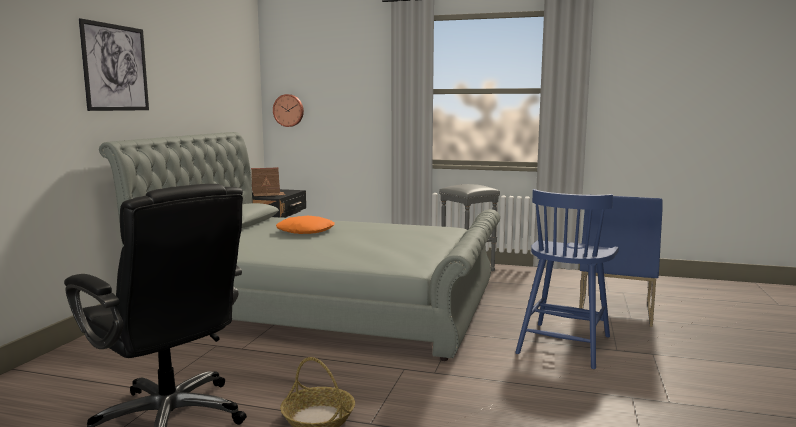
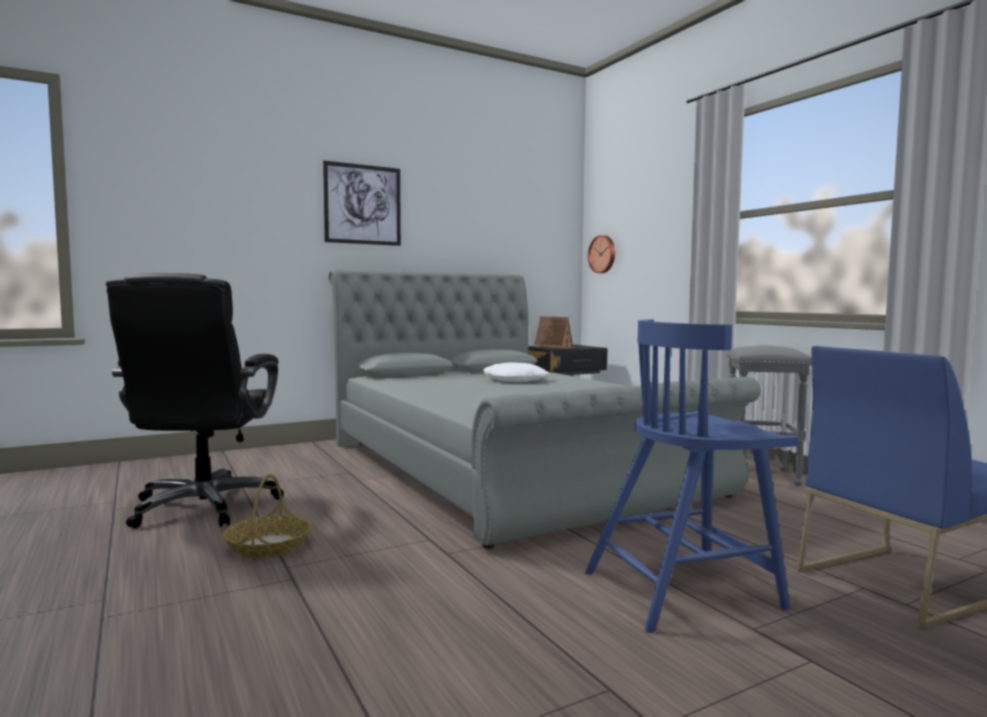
camera: 45 degrees right, 5 degrees down
(306, 231) = (515, 380): orange pillow -> white pillow

